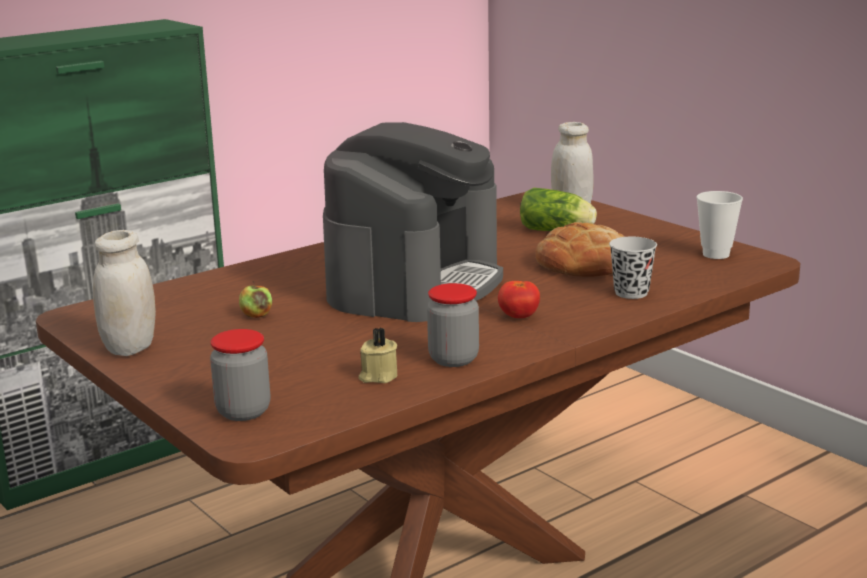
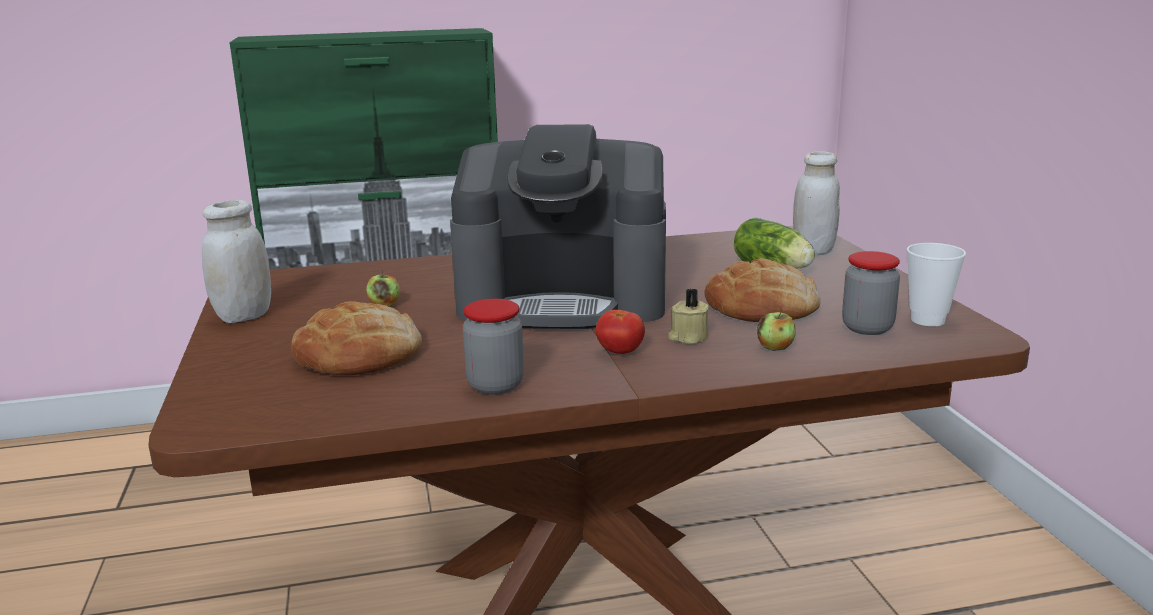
camera: 25 degrees right, 0 degrees up
(243, 412) = (236, 398): jar -> jar (867, 328)
(299, 358) = (359, 354): none -> bread
(378, 376) = (400, 388): beige candle -> beige candle (688, 337)
(415, 283) = (564, 299): coffee machine -> coffee machine turned 45 degrees clockwise
(631, 293) = (775, 347): black cup -> apple

